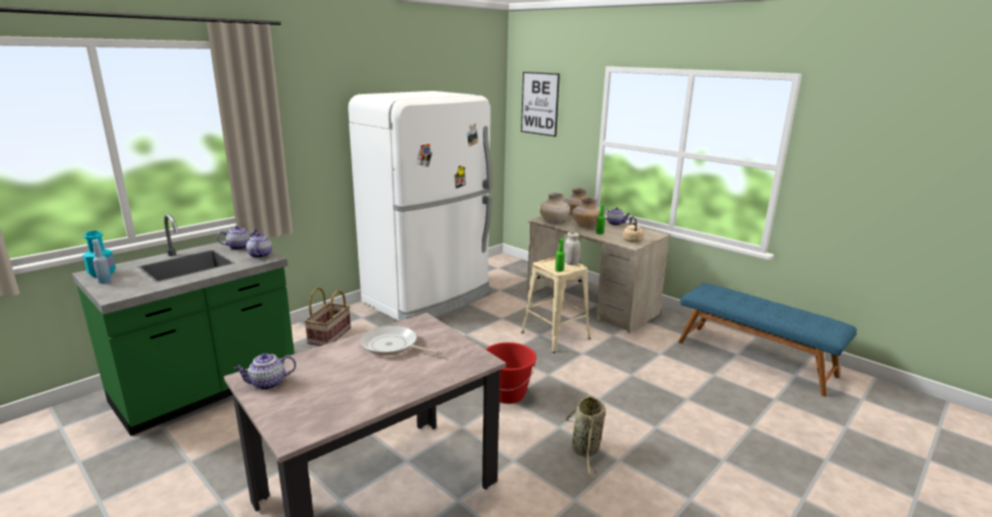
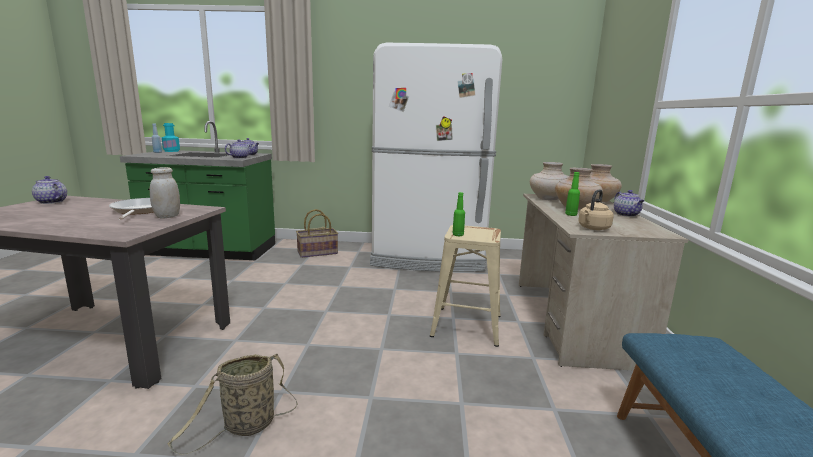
camera: 50 degrees right, 5 degrees down
(508, 394) = (315, 341): red bucket -> none
(539, 103) = (615, 68): picture -> none
(571, 263) = (489, 235): white jar -> white jar (167, 216)

